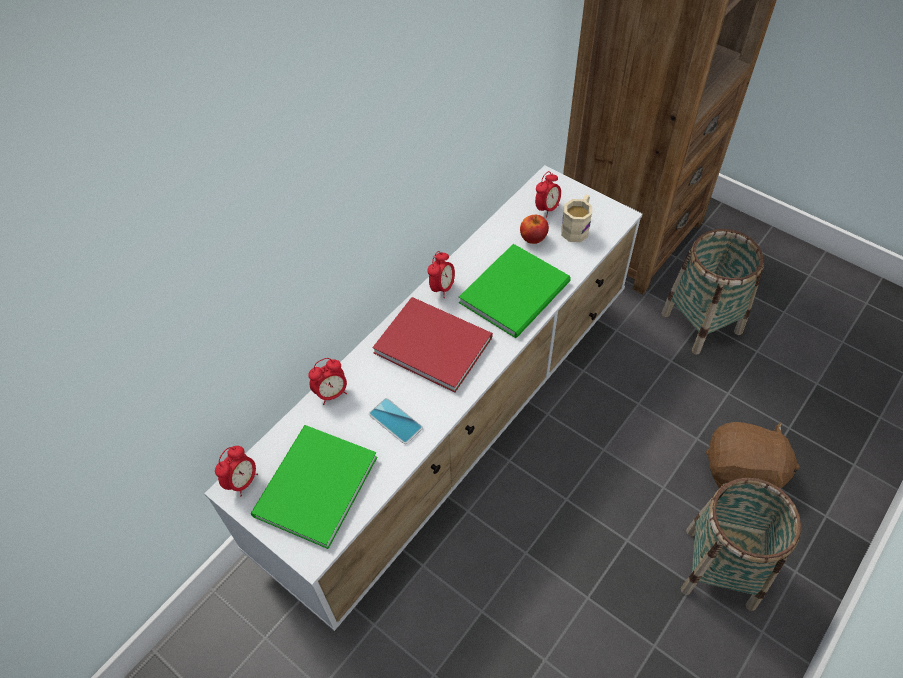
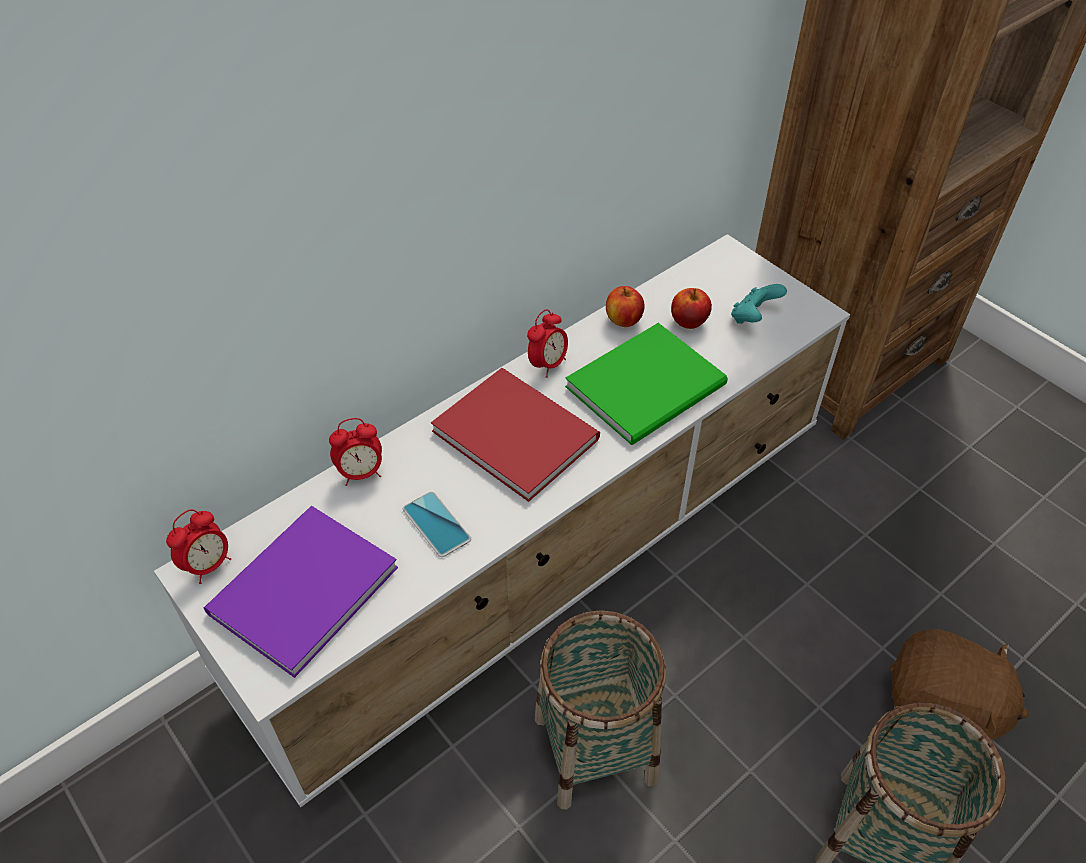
camera: 10 degrees right, 5 degrees down
(312, 488) = (297, 591): green book -> purple book
(487, 245) = (623, 320): none -> apple
(546, 208) = (717, 288): alarm clock -> none
(577, 227) = (753, 318): beige mug -> turquoise game controller
(701, 323) = (919, 491): basket -> basket (594, 748)

